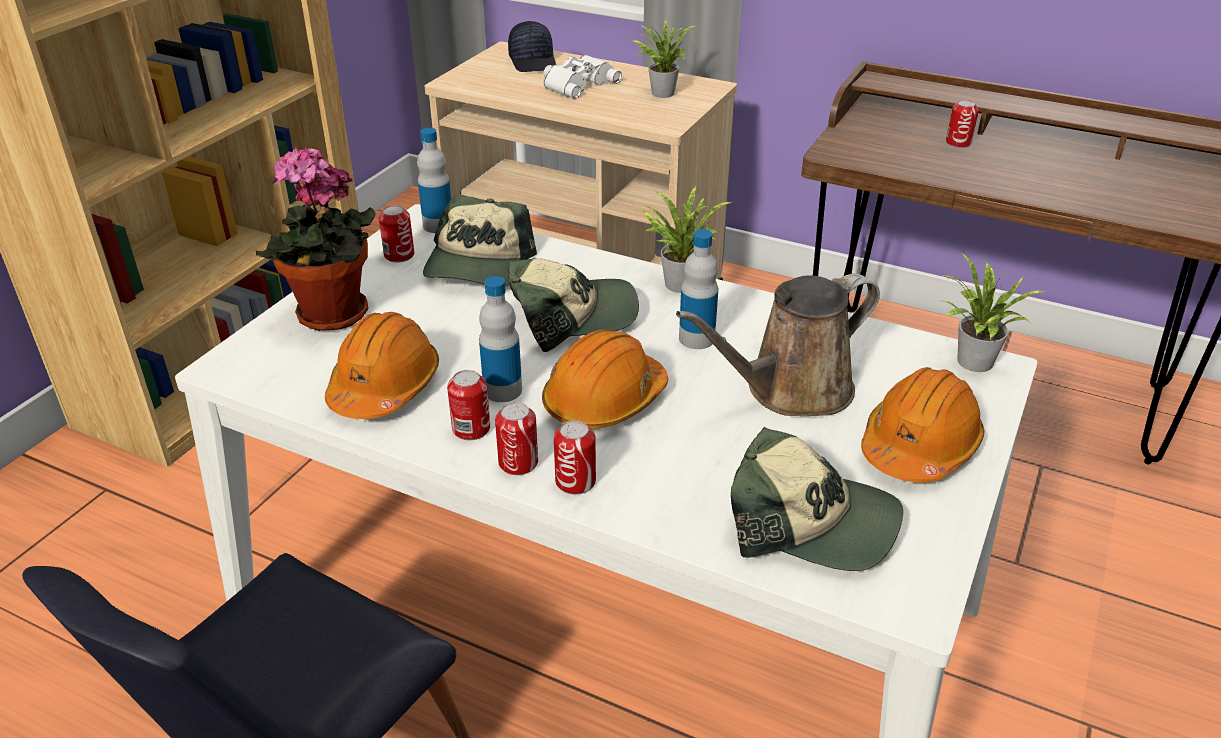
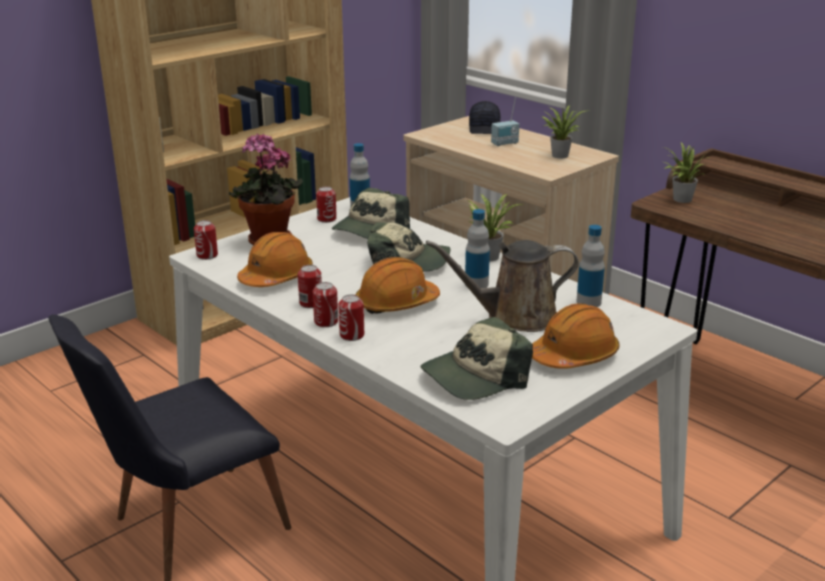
camera: 20 degrees right, 10 degrees down
(502, 390) = (341, 289): bottle -> bottle (588, 302)
(577, 83) = (505, 144): white binoculars -> radio
(812, 522) = (475, 376): cap -> cap turned 105 degrees clockwise
(958, 143) = (756, 208): can -> can (207, 255)
(971, 363) = (648, 323): potted plant -> potted plant (680, 199)

